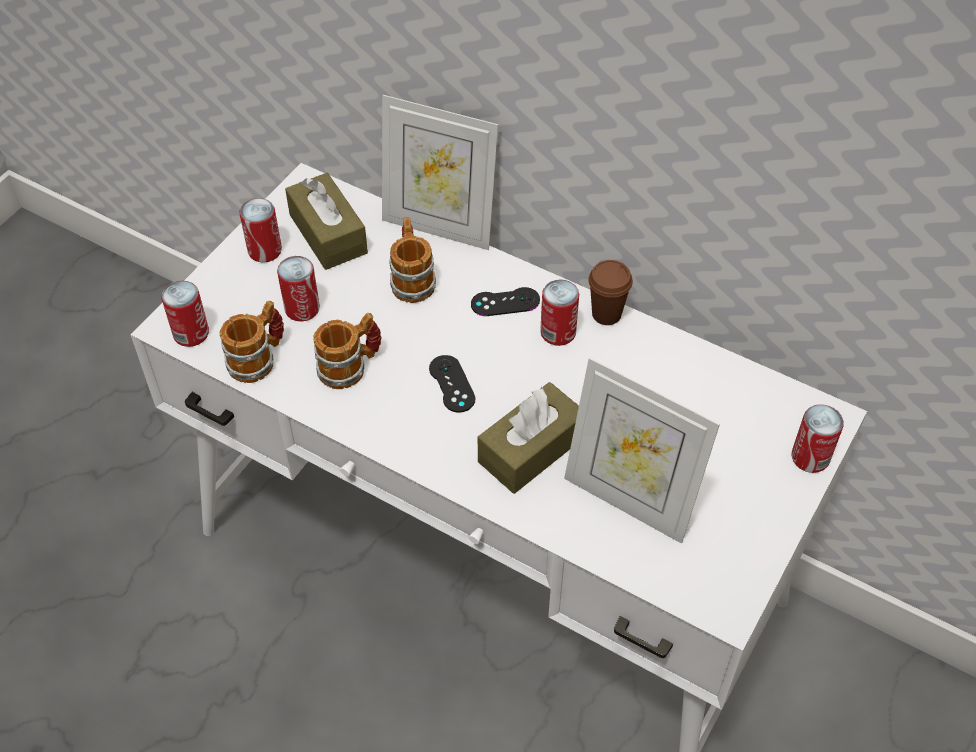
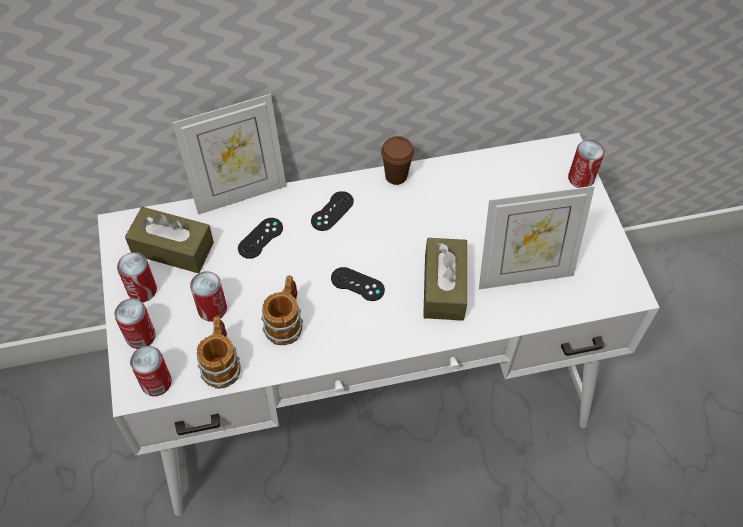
camera: 45 degrees left, 5 degrees up
(412, 279) = (260, 238): mug -> black game controller
(558, 332) = (382, 207): can -> can (140, 336)

